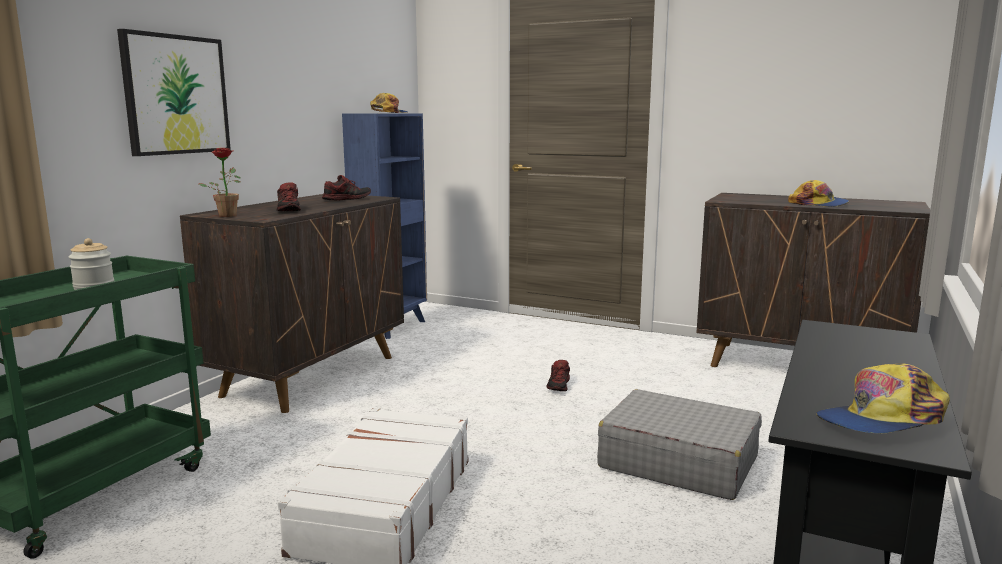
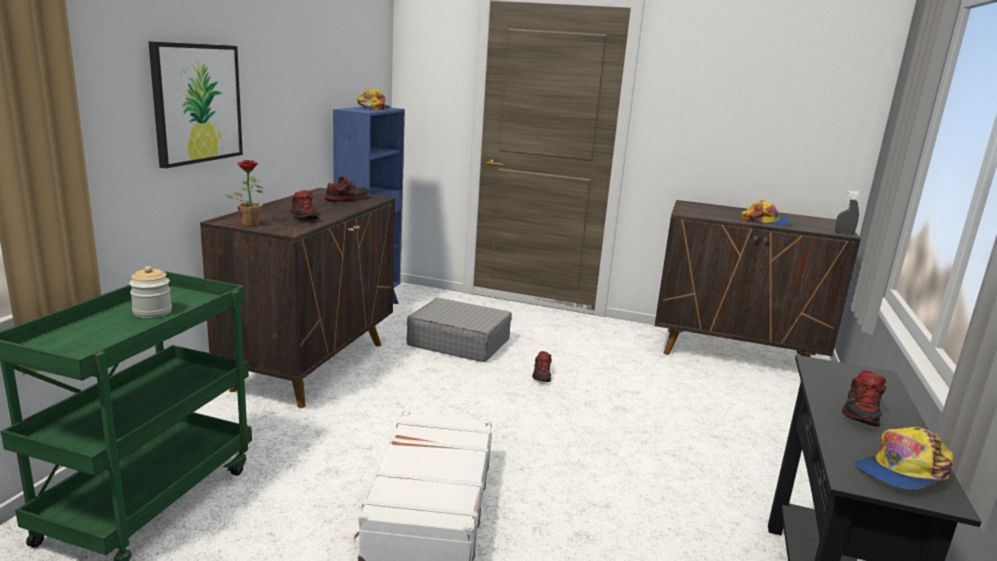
camera: 10 degrees left, 5 degrees up
(677, 462) = (663, 453): grey suitcase -> grey suitcase (458, 342)
(859, 368) = (862, 412): none -> shoe
(913, 210) = (844, 233): none -> grey spray bottle

